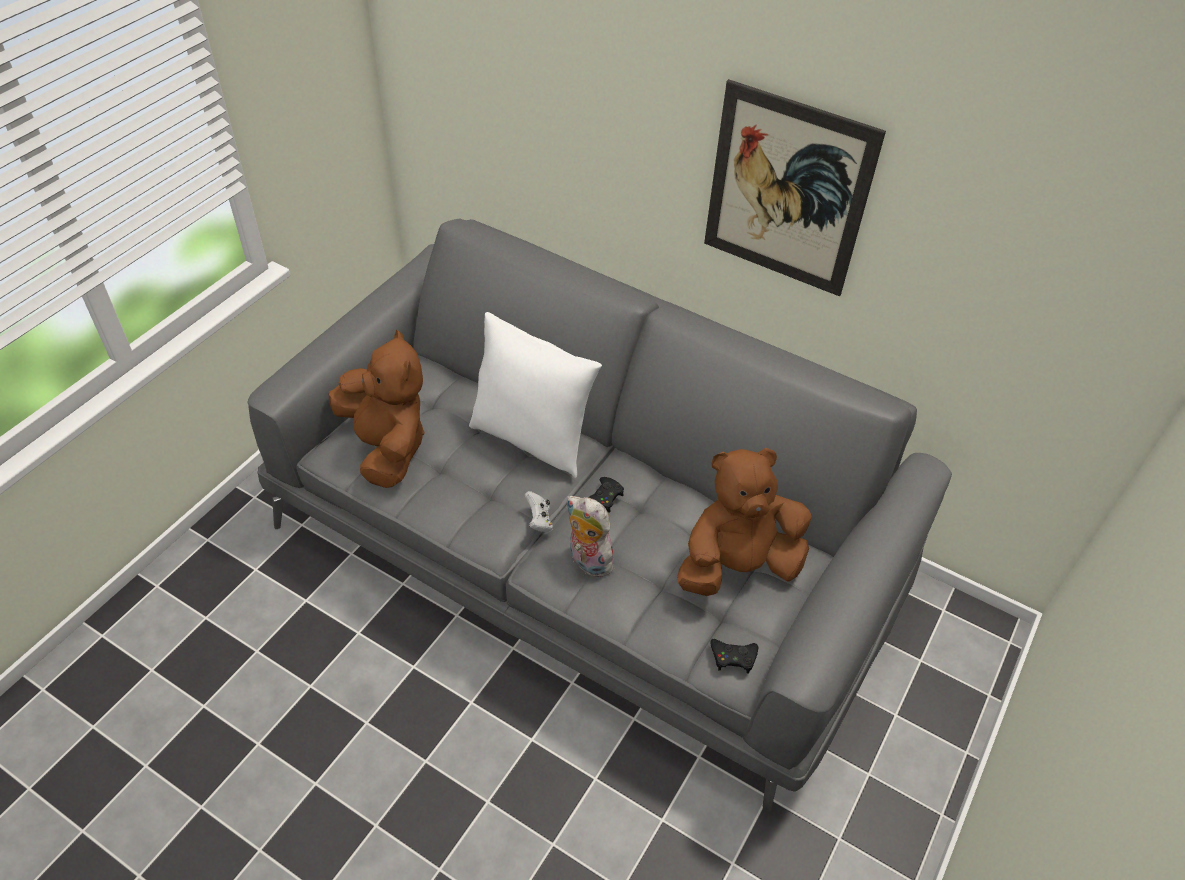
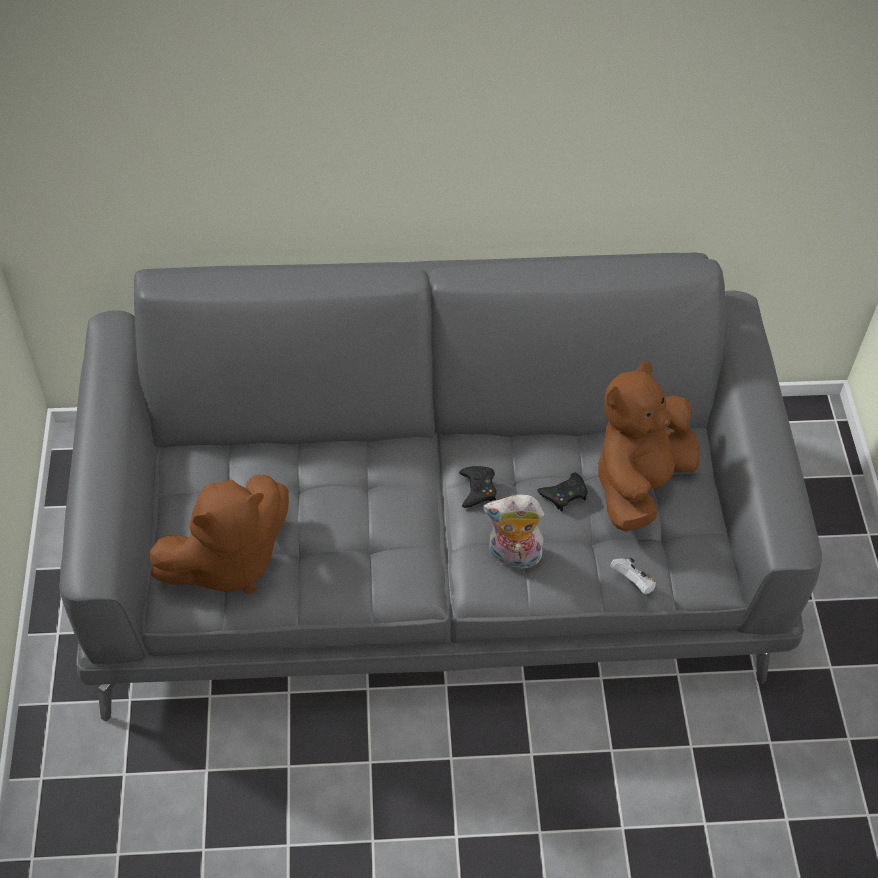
camera: 35 degrees left, 5 degrees up
(386, 447) = (228, 561): brown plush toy -> brown plush toy turned 120 degrees clockwise
(531, 438) = (360, 470): white pillow -> none
(539, 520) = (439, 545): white game controller -> white game controller (633, 583)
(733, 657) = (700, 565): black game controller -> black game controller (564, 494)
(787, 191) = (534, 108): picture -> none

